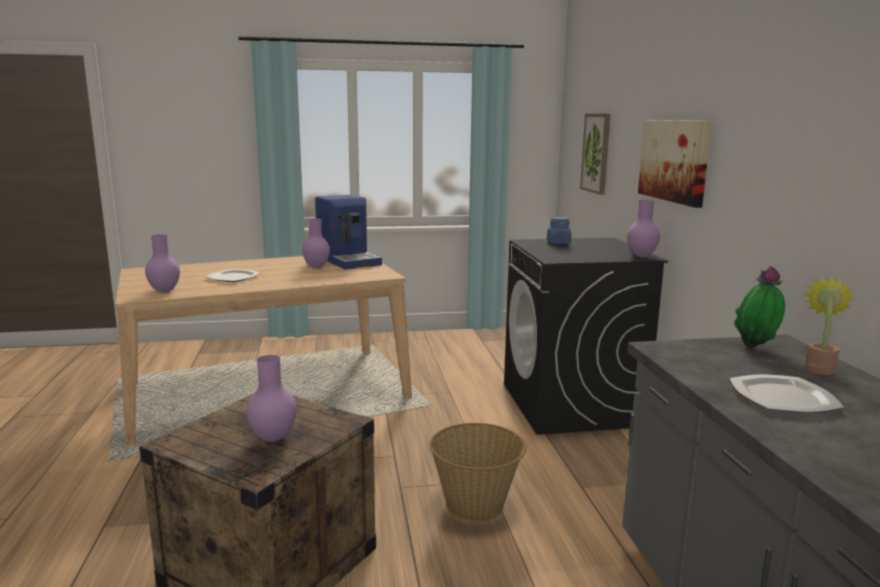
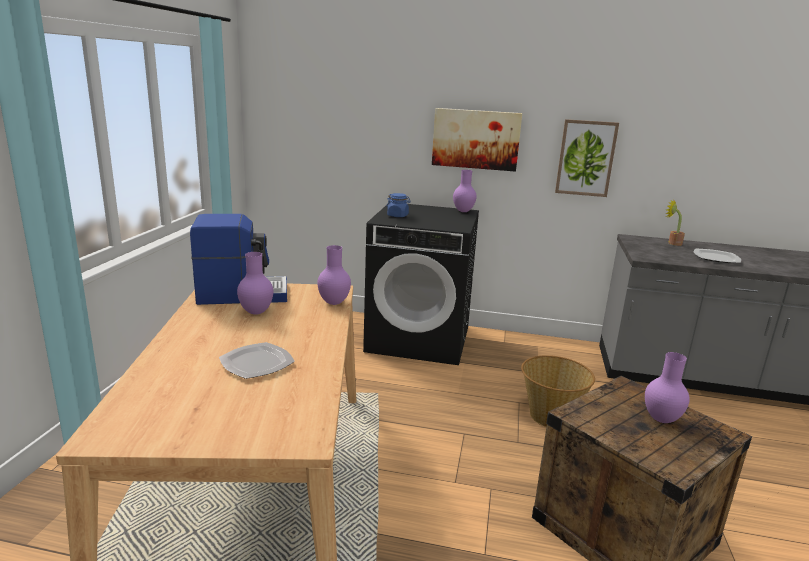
camera: 70 degrees left, 5 degrees up
(164, 291) = (289, 415): purple vase -> purple vase (334, 303)
(596, 153) = (338, 132): picture -> picture (585, 158)
(756, 348) = (643, 243): potted plant -> none

